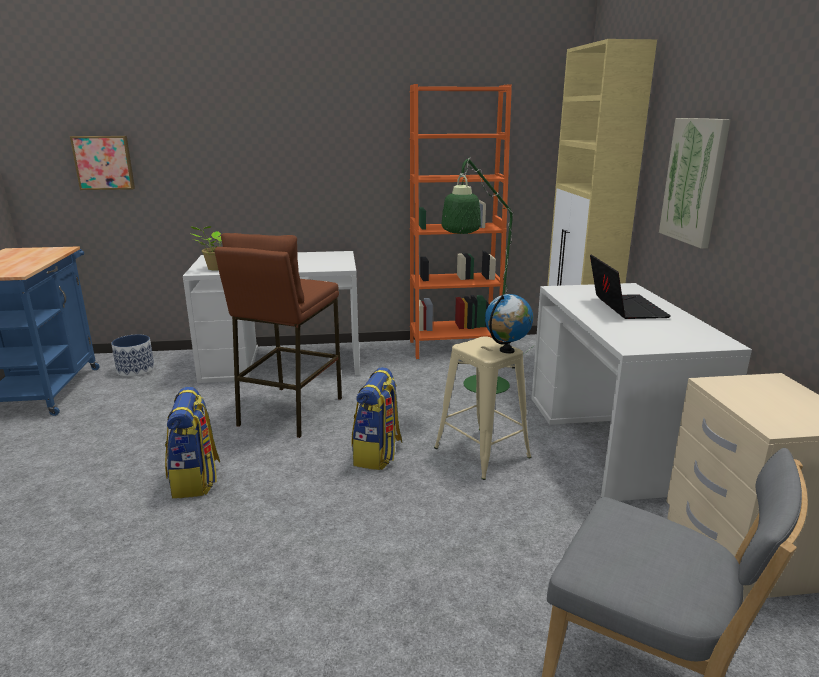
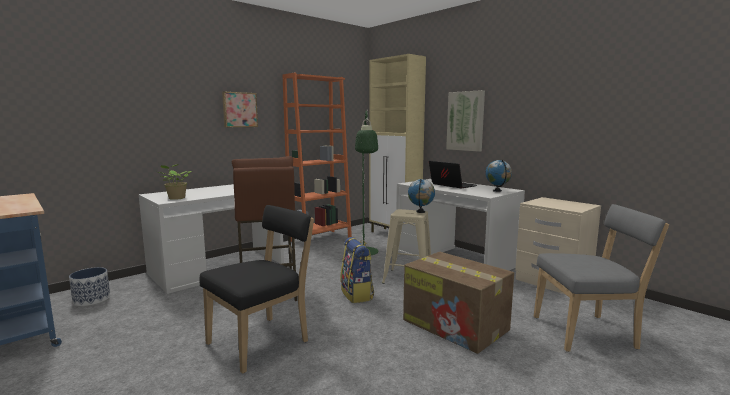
camera: 35 degrees left, 10 degrees down
(104, 162) = (46, 121): picture -> picture (239, 110)
(196, 480) = (262, 341): backpack -> black chair
(436, 560) = (456, 325): none -> cardboard box
(682, 339) = (497, 191): none -> globe

